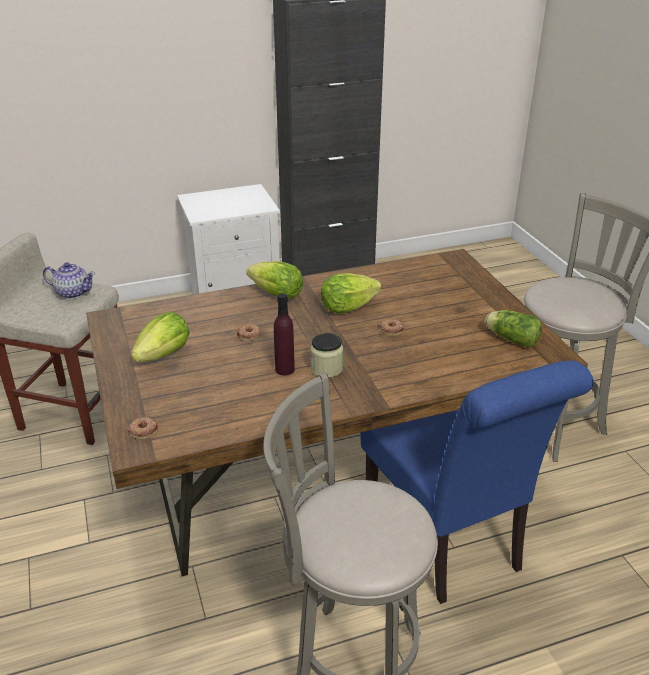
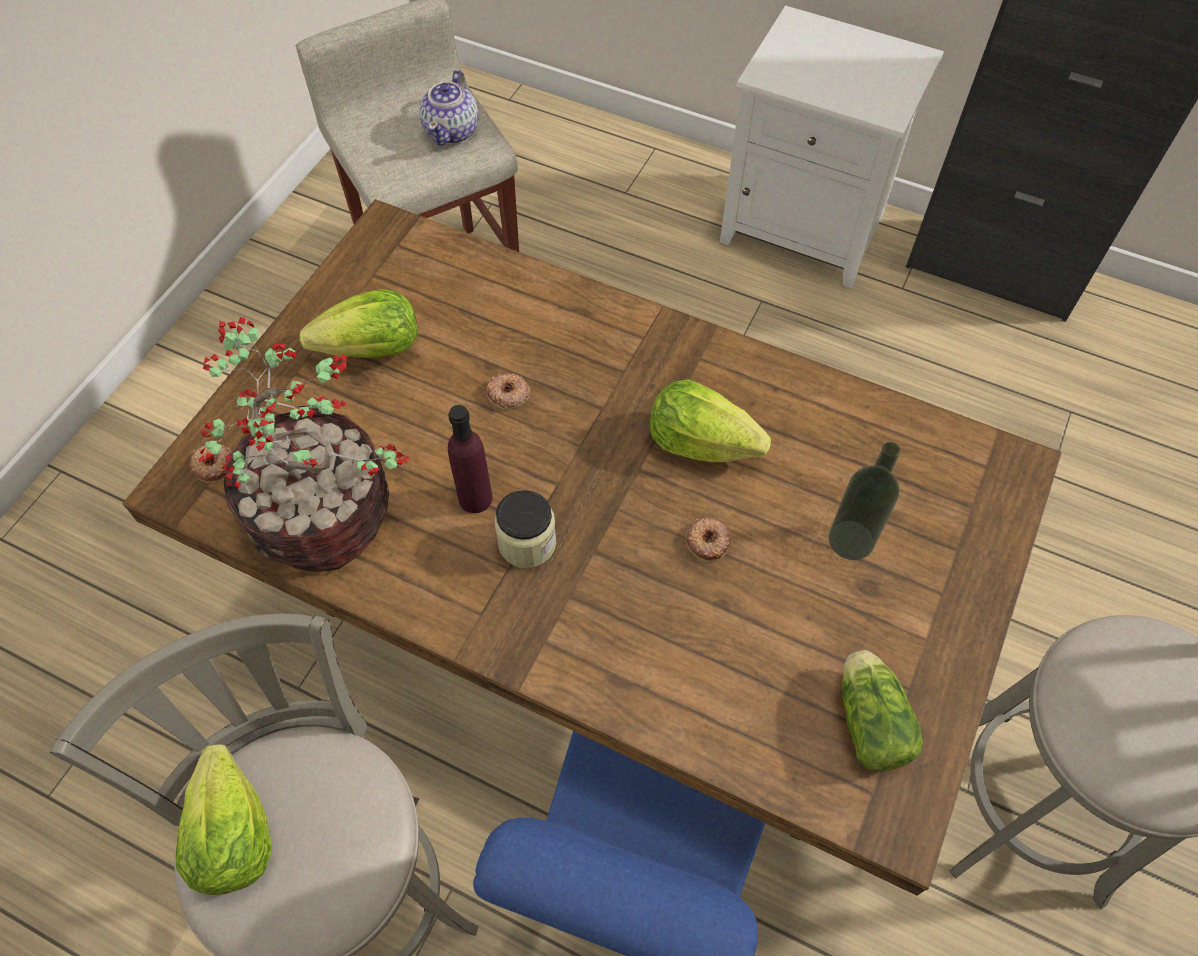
camera: 45 degrees right, 25 degrees up
(72, 292) = (452, 131): teapot -> teapot turned 45 degrees clockwise
(225, 411) = (325, 513): none -> potted plant
(277, 294) = (635, 339): lettuce -> lettuce (232, 836)
(436, 302) = (851, 540): none -> bottle

